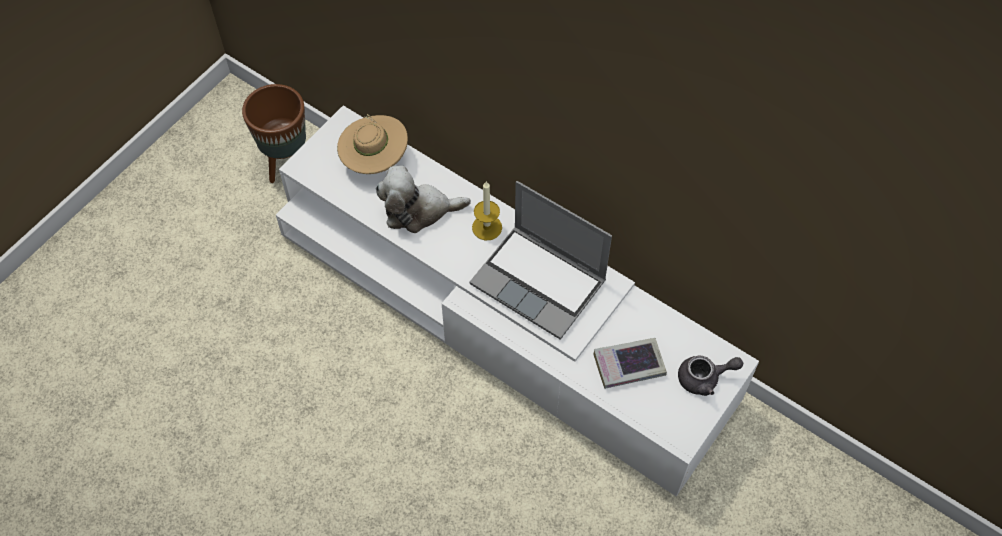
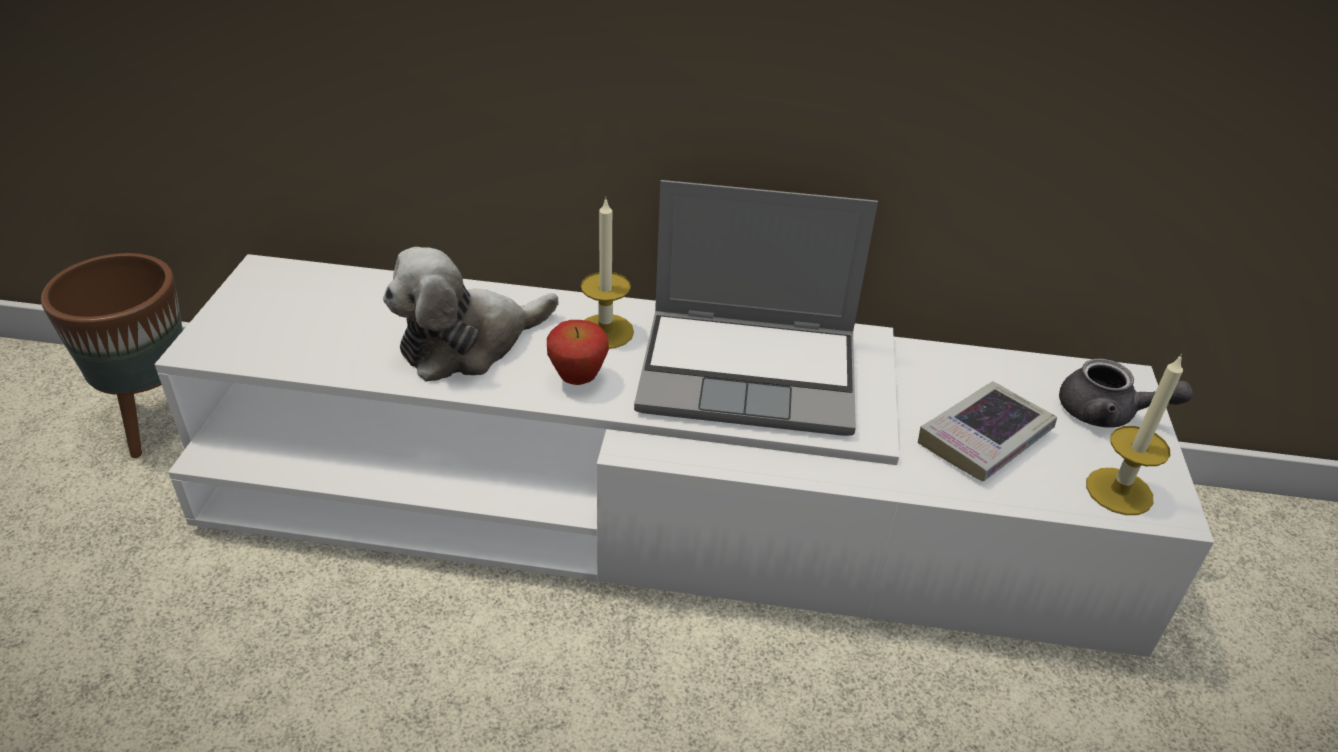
camera: 30 degrees left, 20 degrees down
(374, 160) = (345, 303): beige hat -> none
(456, 253) = (578, 380): none -> apple
(668, 421) = (1119, 491): none -> candle
(704, 378) = (1107, 414): grey teapot -> grey teapot turned 60 degrees clockwise

